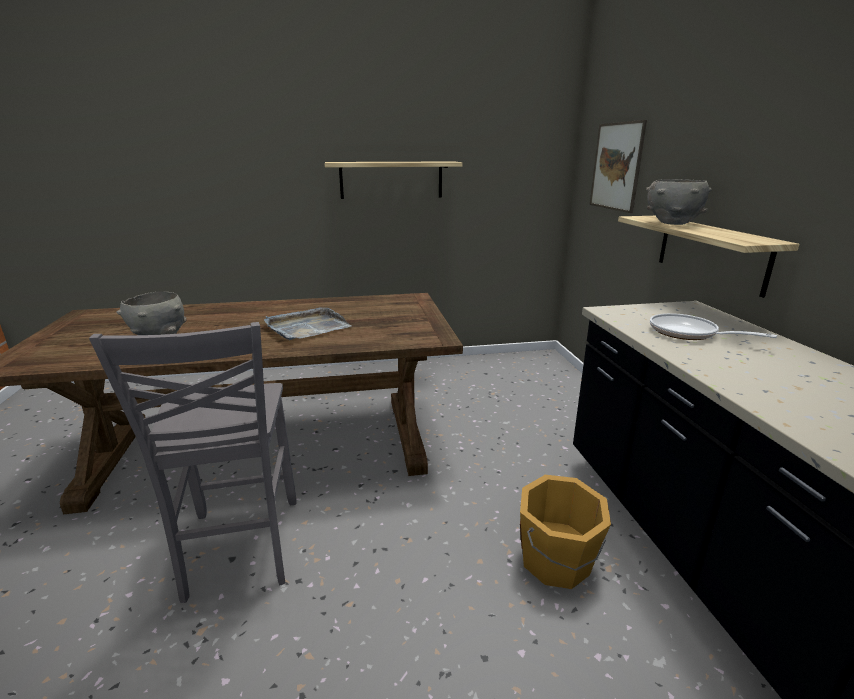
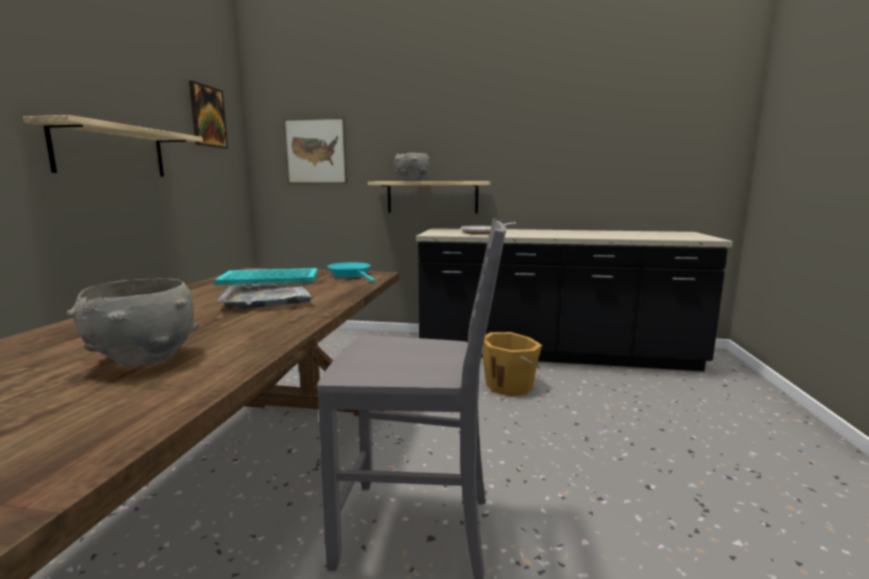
camera: 70 degrees left, 10 degrees down
(386, 310) = (270, 278): none -> turquoise tray
(423, 330) = (351, 275): none -> turquoise frying pan
(512, 133) = (207, 116): none -> picture

